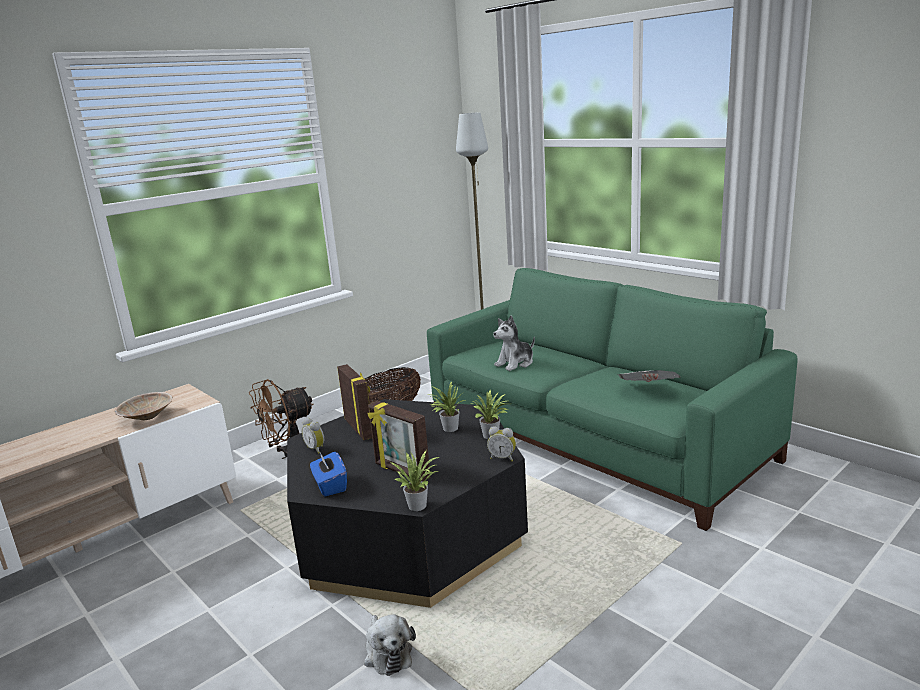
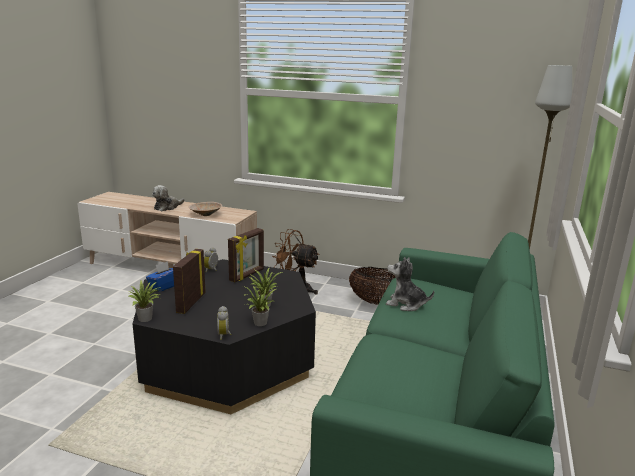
camera: 60 degrees right, 0 degrees up
(387, 653) = (99, 388): plush toy -> plush toy (167, 207)
(648, 392) = (400, 384): newspaper -> none

